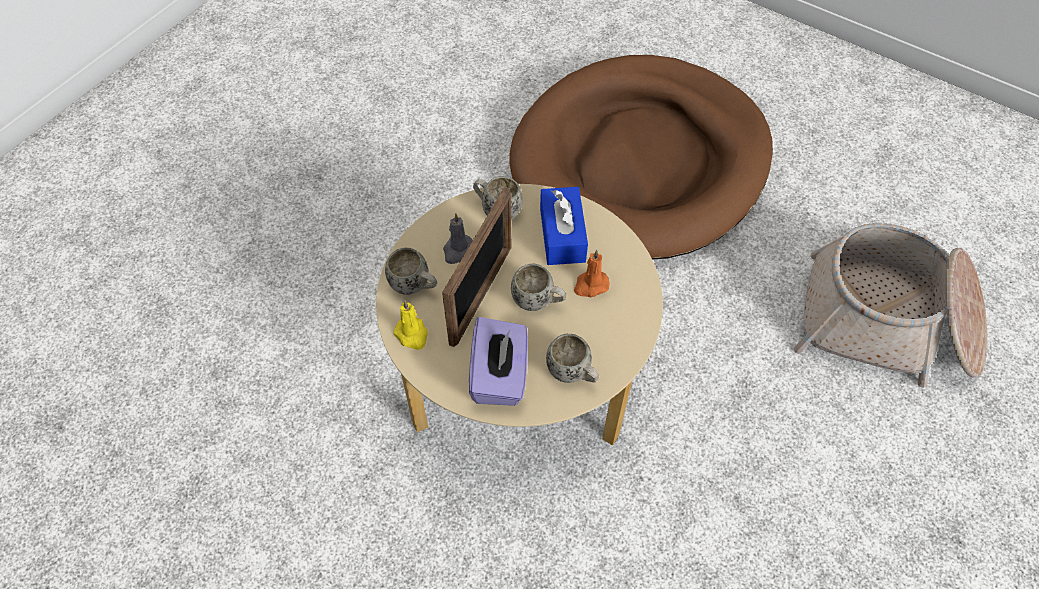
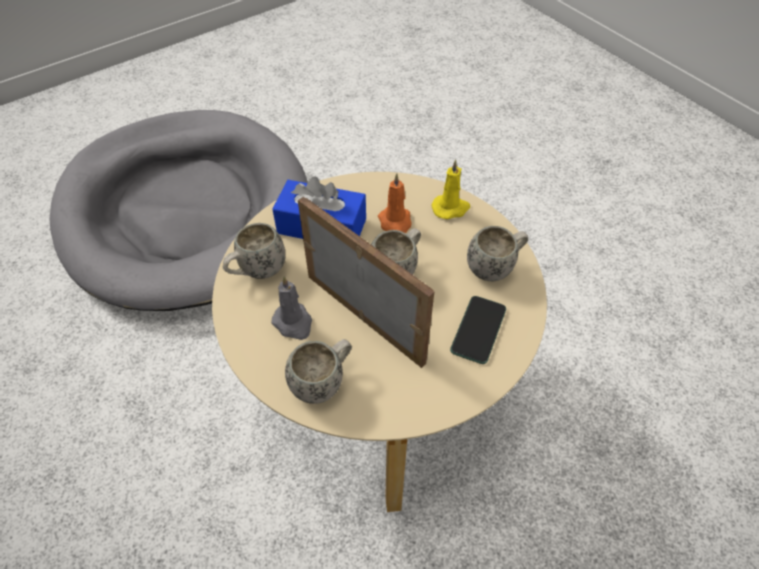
camera: 70 degrees left, 5 degrees down
(412, 335) = (392, 402): yellow candle -> yellow candle (451, 208)
(499, 376) = (478, 330): purple tissue box -> phone
(640, 162) = (186, 211): brown dog bed -> grey dog bed
(888, 324) = (430, 127): basket -> none

